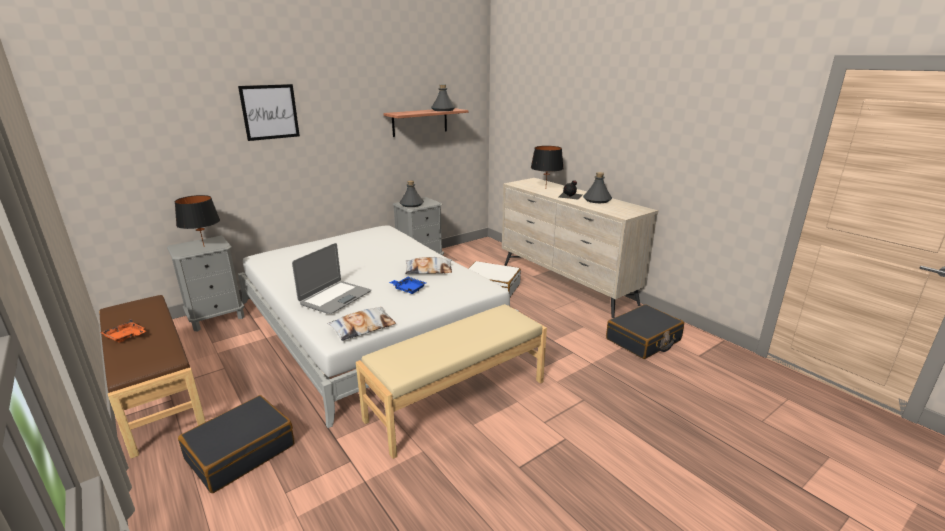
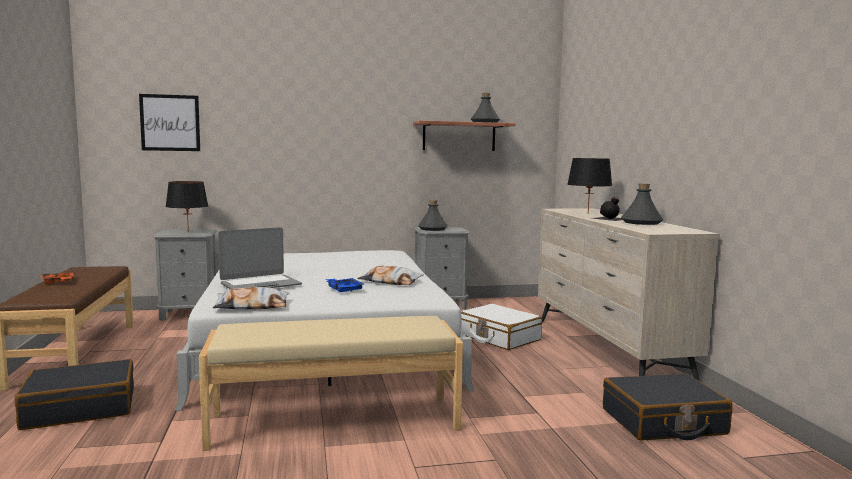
camera: 25 degrees right, 15 degrees down
(270, 112) = (285, 109): picture -> picture (170, 123)

